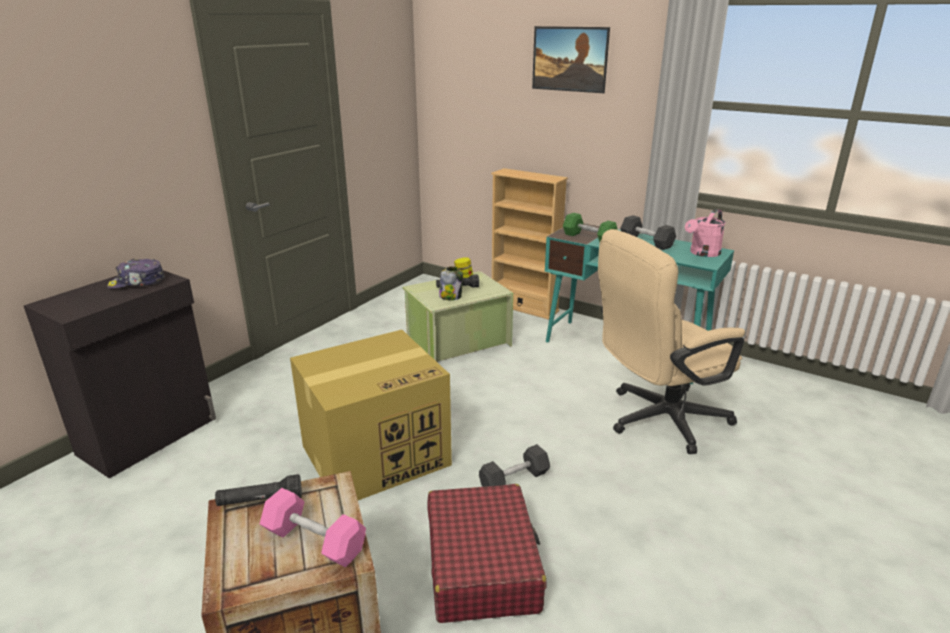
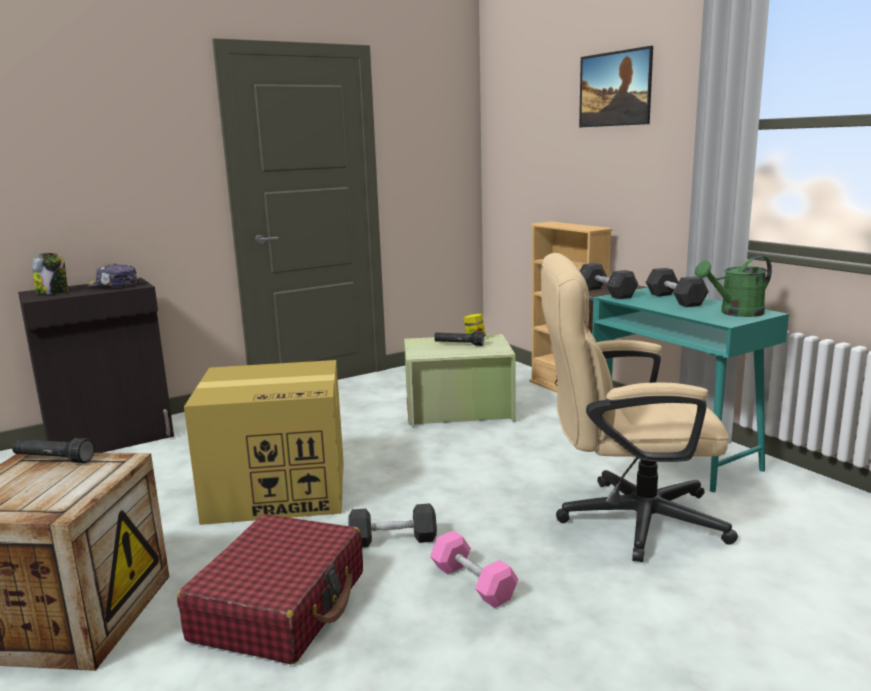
camera: 25 degrees right, 10 degrees down
(314, 541) = (53, 493): pink dumbbell -> pink dumbbell (473, 583)
(451, 296) = (442, 350): jar -> jar (53, 292)
(589, 238) = (606, 292): green dumbbell -> grey dumbbell
(702, 253) = (735, 313): pink watering can -> green watering can

